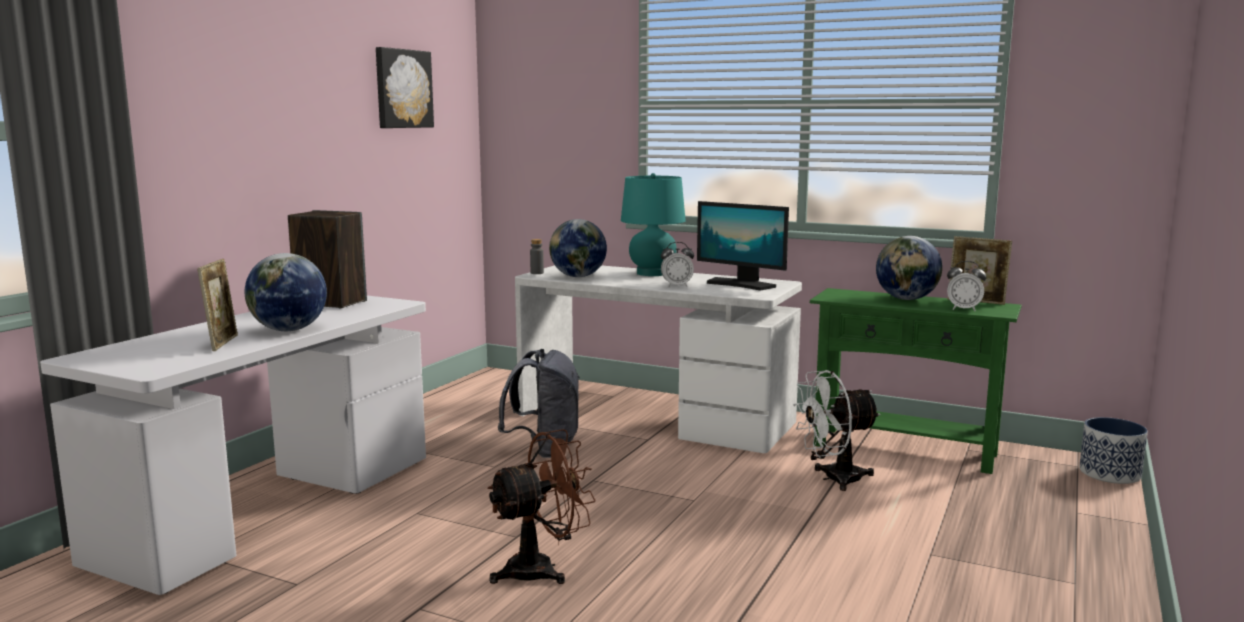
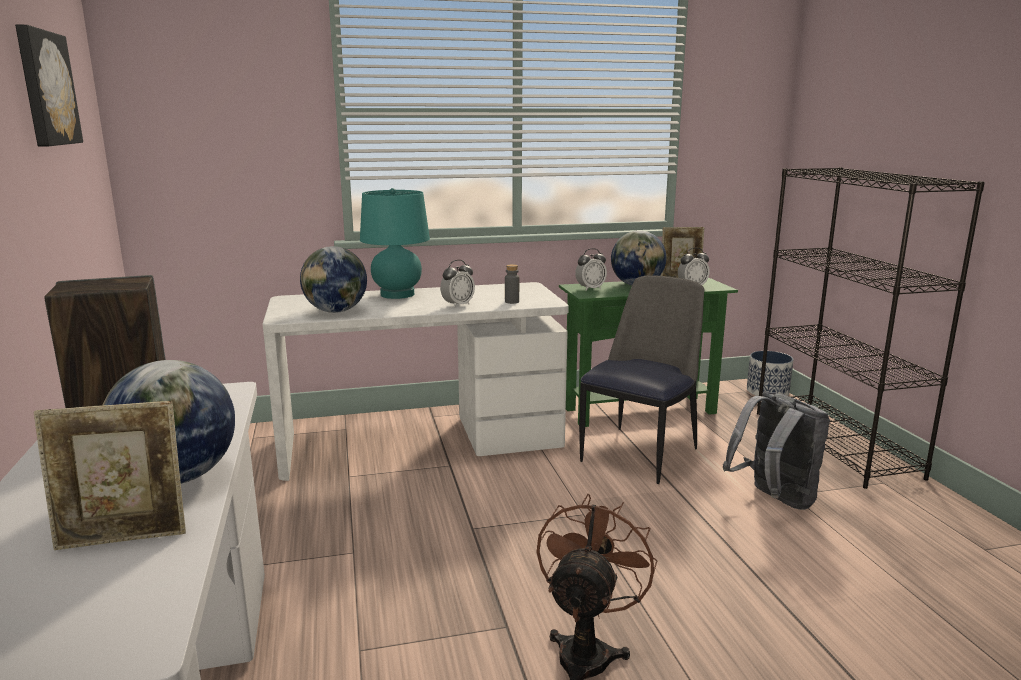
camera: 40 degrees left, 5 degrees up
(222, 343) = (124, 538): picture frame -> picture frame turned 120 degrees clockwise
(537, 273) = (279, 314): grey bottle -> grey bottle (512, 302)
(544, 449) = (373, 512): grey backpack -> grey backpack (773, 500)
(741, 284) = (504, 293): monitor -> none
(833, 479) = (640, 453): white fan -> chair
(846, 295) = (590, 289): none -> alarm clock
(1091, 537) = (835, 443): none -> black bookcase

